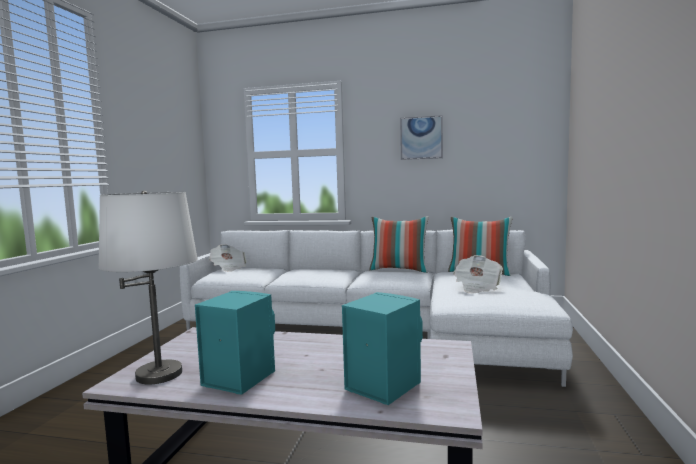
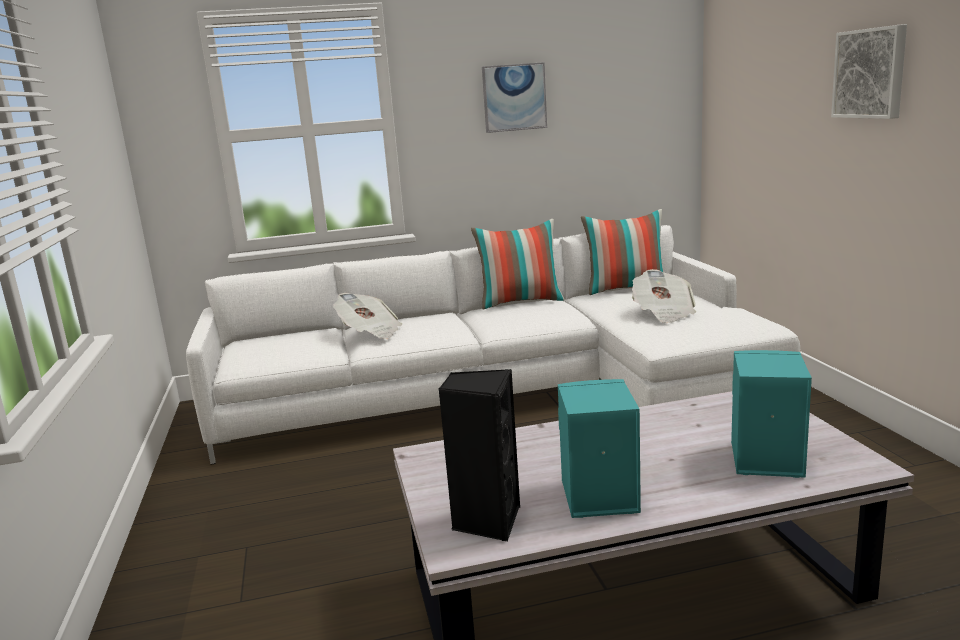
camera: 25 degrees left, 10 degrees up
(159, 374) = (486, 521): white table lamp -> black speaker
(228, 268) = (248, 342): newspaper -> newspaper (370, 332)
(639, 103) = (871, 73): none -> picture

